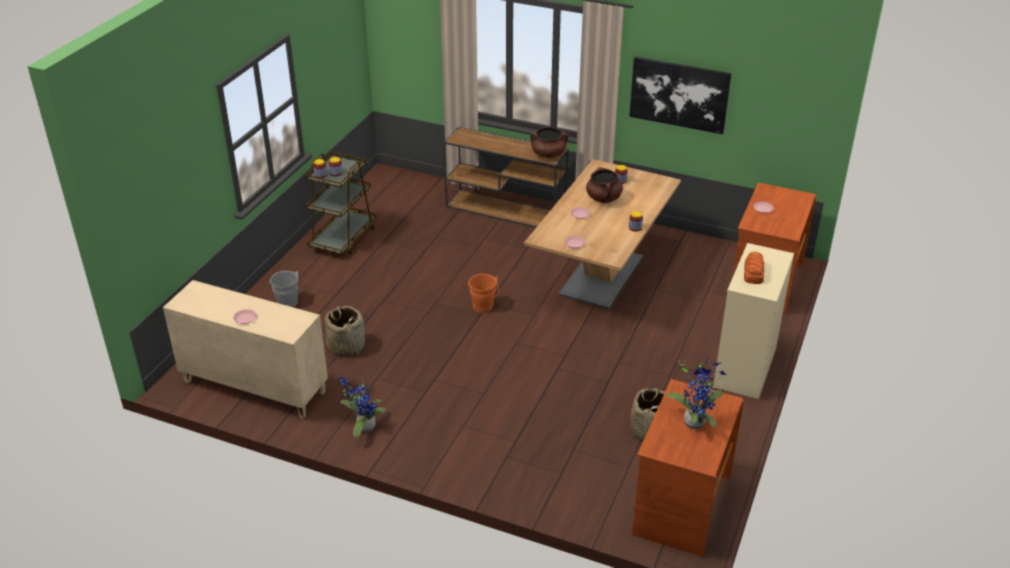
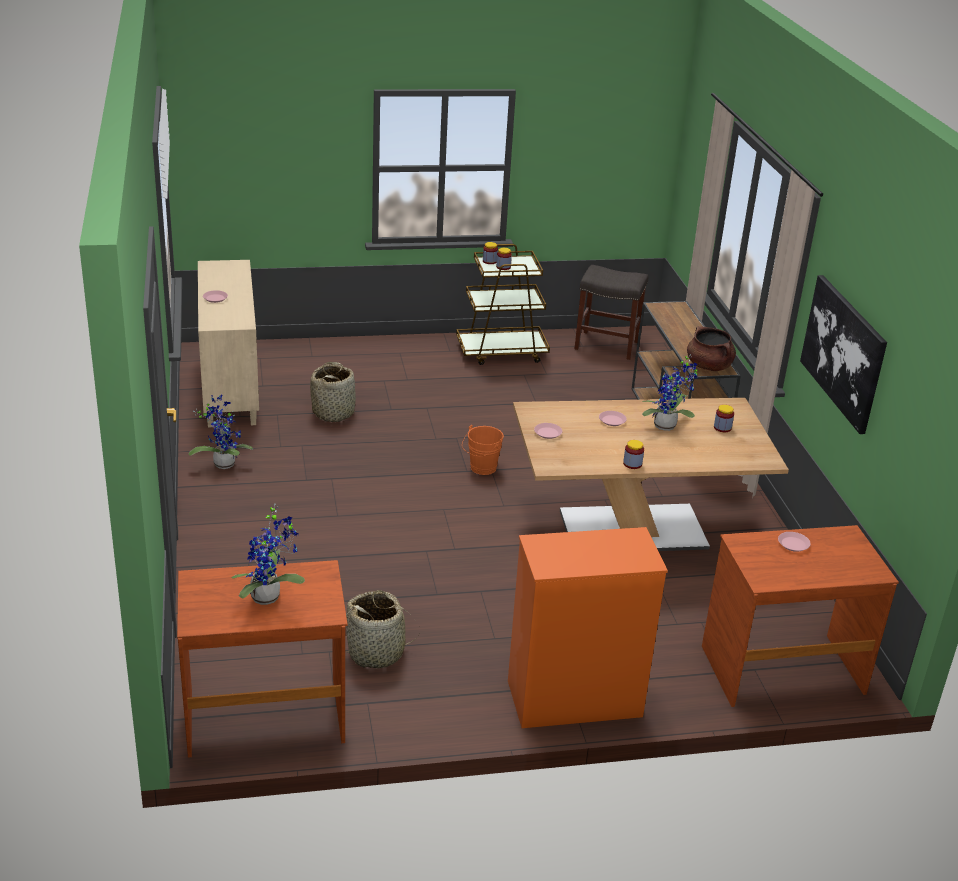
camera: 55 degrees right, 5 degrees down
(286, 301) = (368, 359): grey bucket -> none
(382, 192) = (607, 345): none -> grey stool
(603, 198) = (667, 427): brown cooking pot -> potted plant
(745, 368) = (573, 699): beige dresser -> orange dresser
(753, 272) = (580, 546): bread -> none

